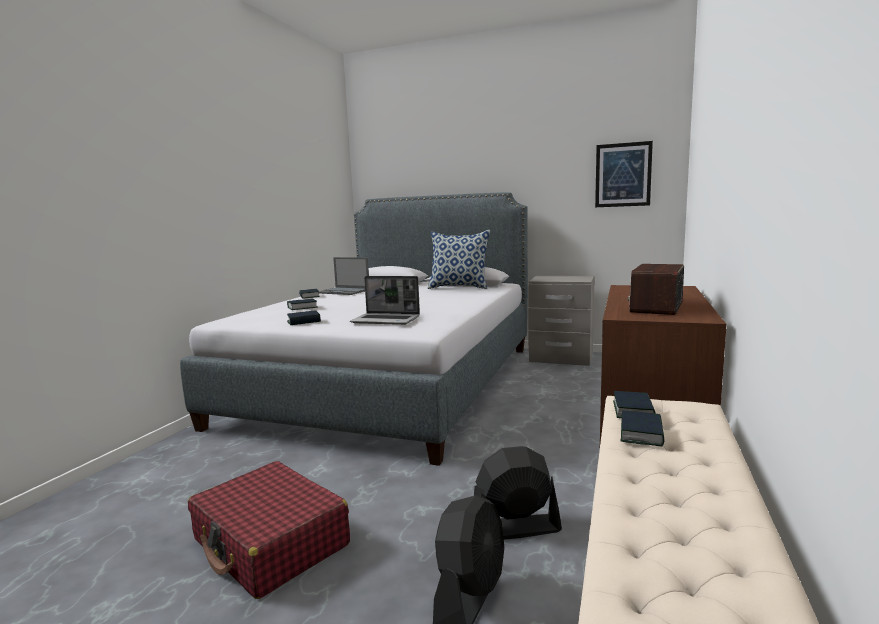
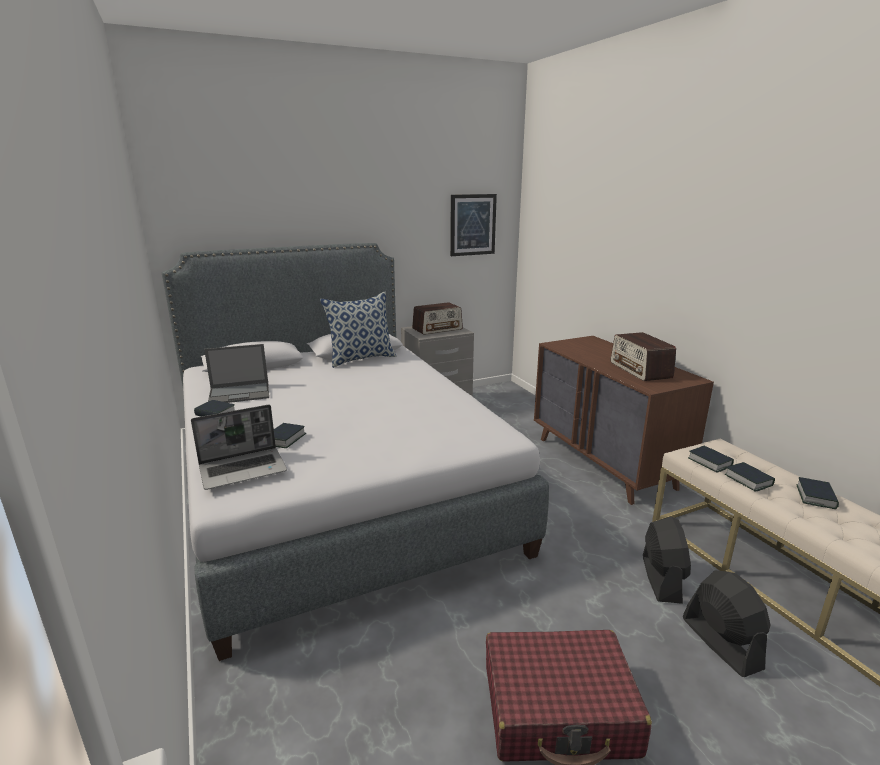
camera: 45 degrees left, 10 degrees up
(304, 321) = (351, 462): book -> book (815, 497)
(386, 320) = (434, 432): laptop -> laptop (244, 469)
(515, 528) = (661, 579): black fan -> black fan turned 150 degrees clockwise
(564, 277) = (437, 329): none -> radio

